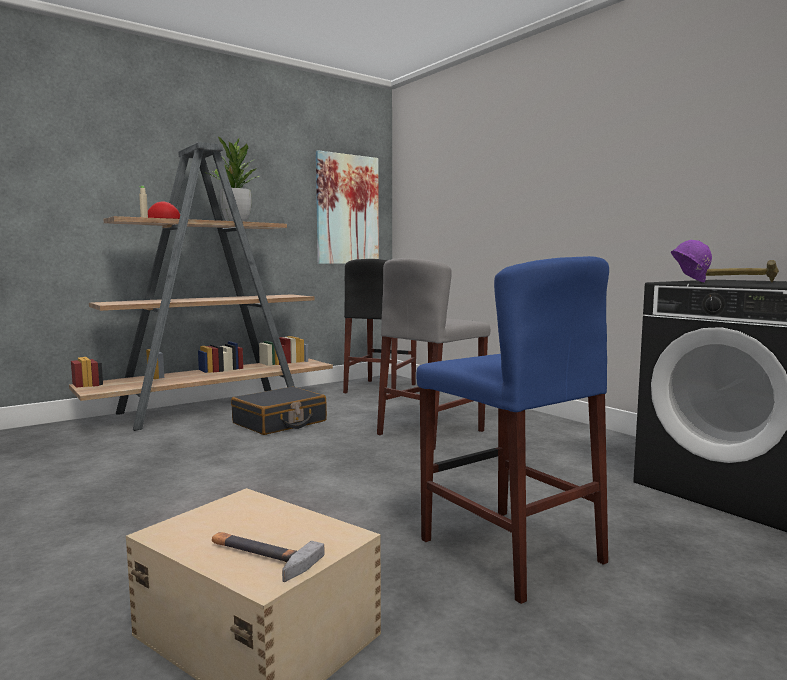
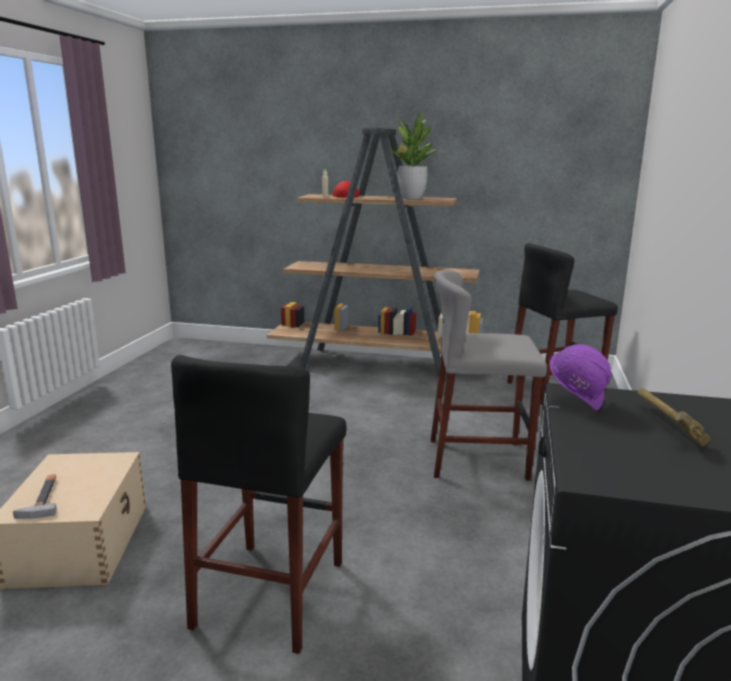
camera: 50 degrees right, 10 degrees up
(280, 423) = (391, 397): black suitcase -> none
(347, 209) = (568, 176): picture -> none
(510, 550) = (270, 593): blue stool -> black stool

